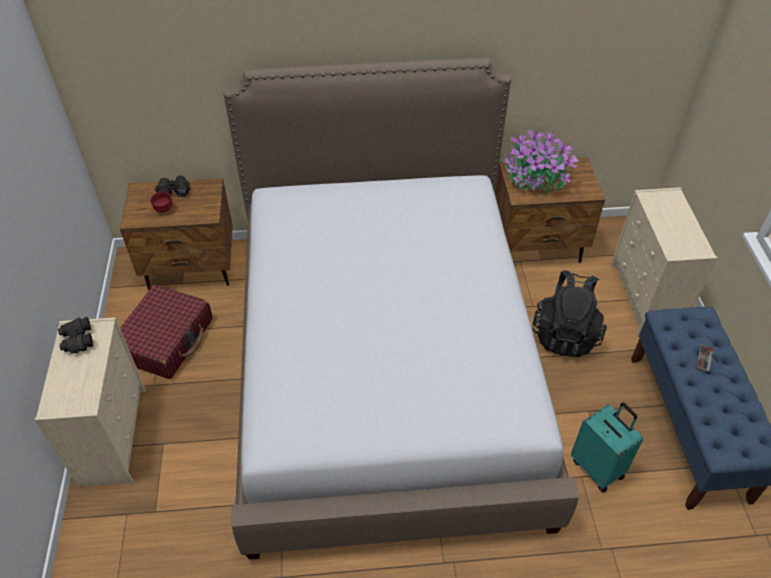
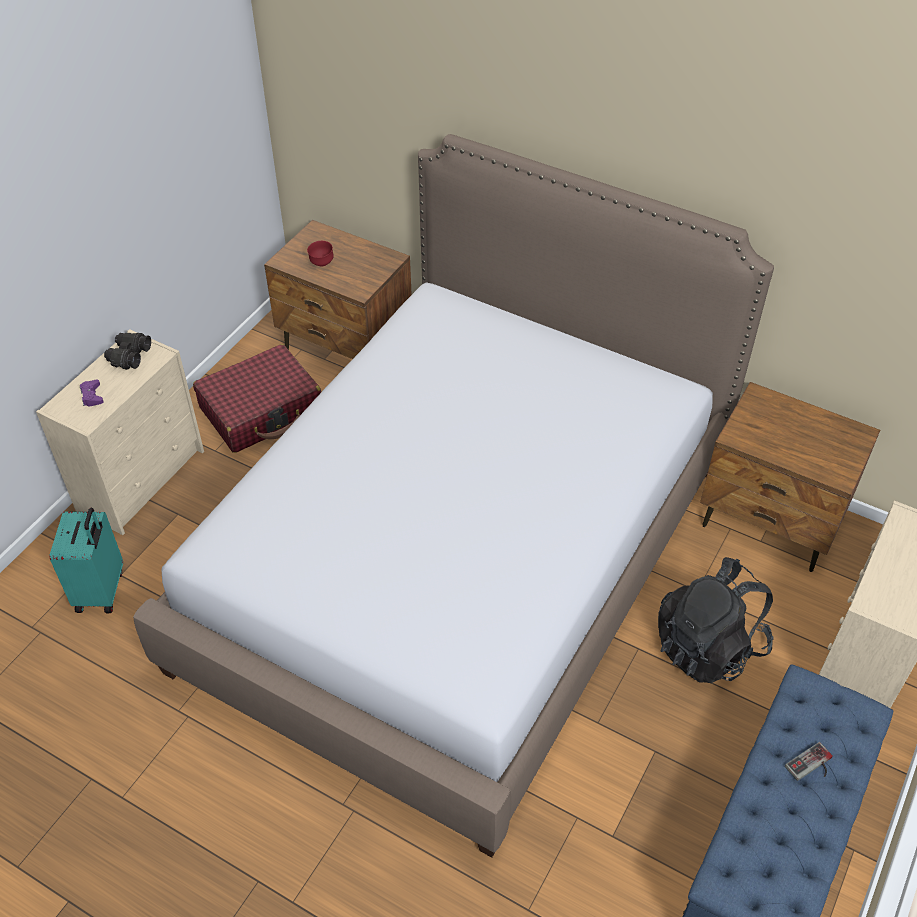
camera: 35 degrees right, 0 degrees up
(73, 384) = (92, 396): none -> purple game controller
(173, 191) = (348, 248): black binoculars -> none
(535, 179) = (778, 425): potted plant -> none
(598, 468) = (607, 821): turquoise suitcase -> turquoise suitcase (102, 591)

